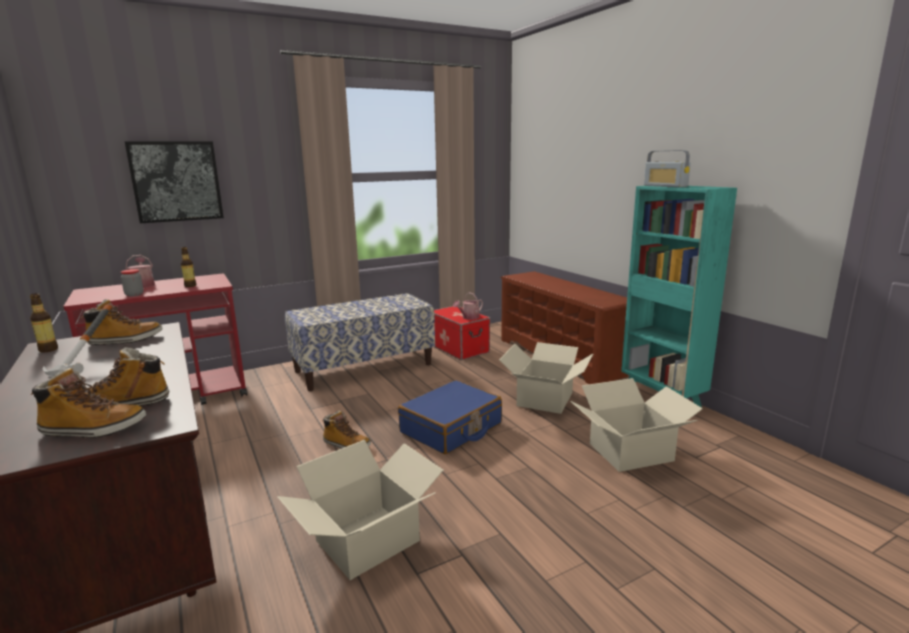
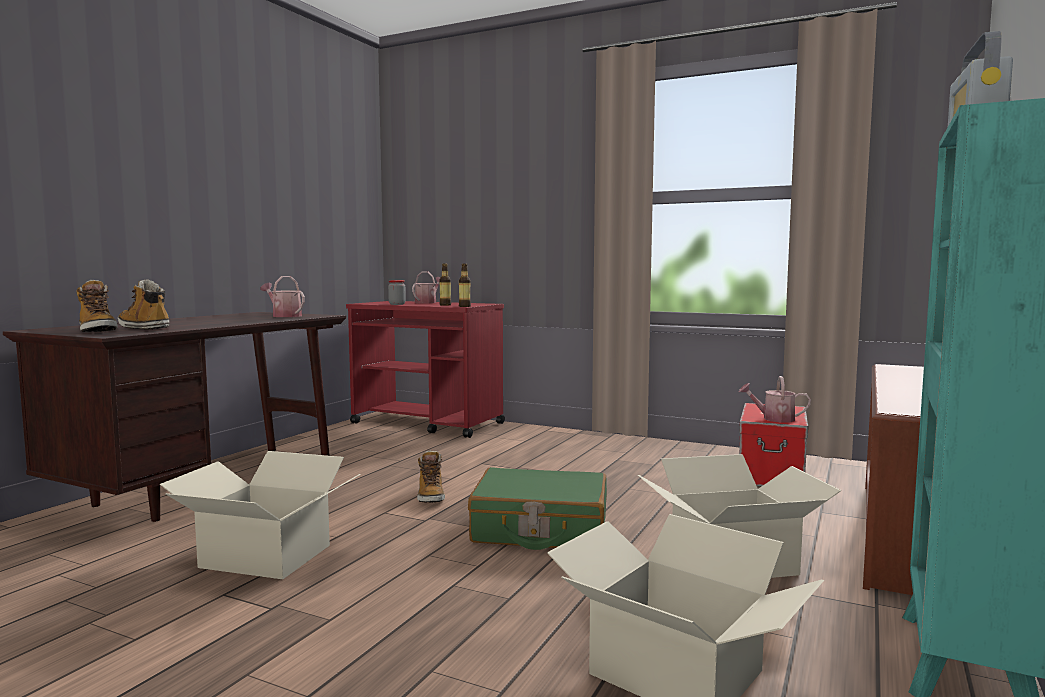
camera: 55 degrees right, 10 degrees down
(48, 349) = (248, 313): bottle -> bottle (464, 306)
(92, 367) = (218, 319): hammer -> none
(125, 340) = (284, 316): boot -> watering can
(176, 181) = (480, 203): picture -> none
(364, 367) = (611, 453): bench -> none
(451, 428) = (540, 529): blue suitcase -> green suitcase

